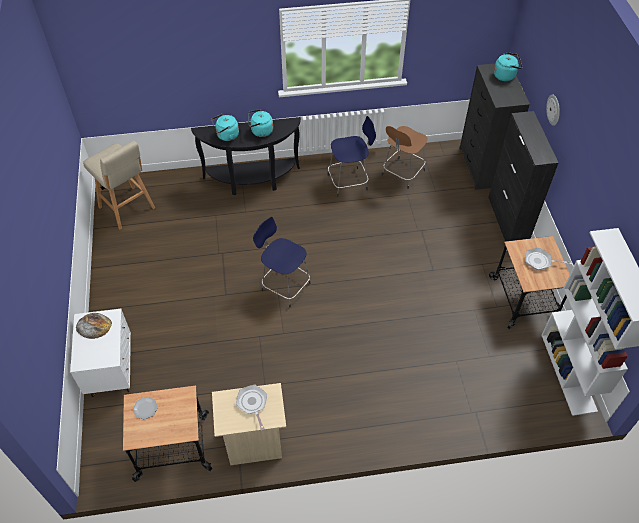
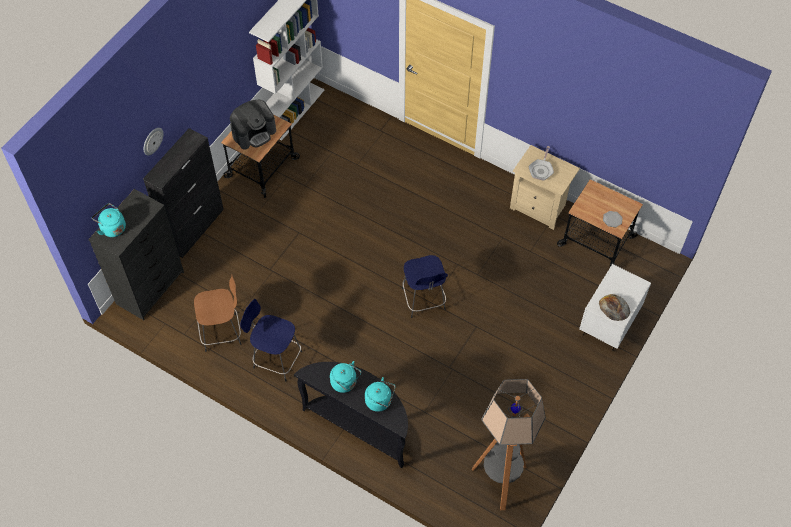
camera: 140 degrees left, 5 degrees up
(128, 209) = (500, 481): beige stool -> floor lamp
(540, 261) = (254, 133): frying pan -> coffee machine

